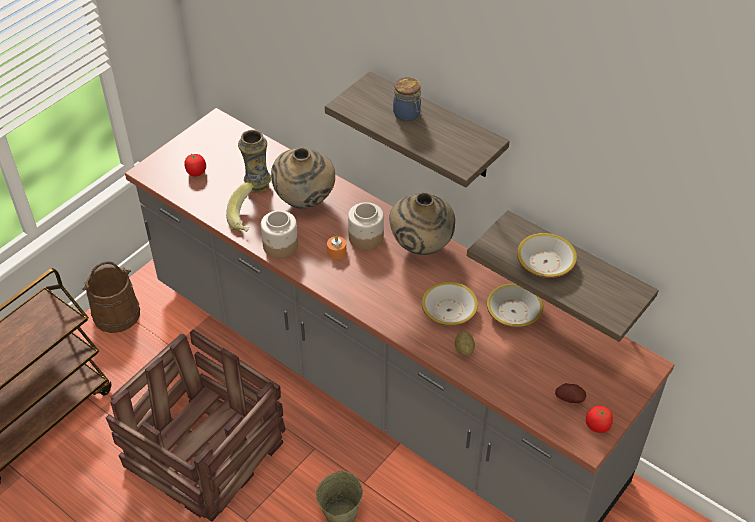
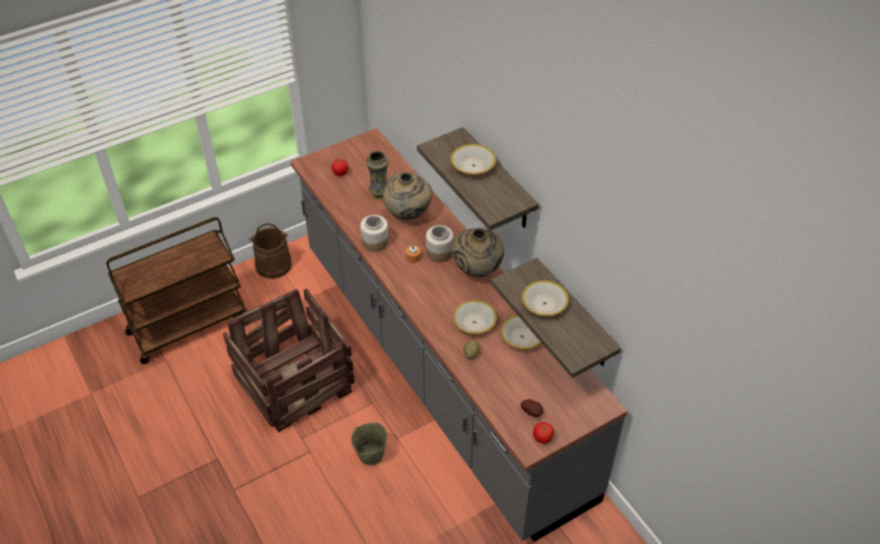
camera: 20 degrees right, 0 degrees up
(245, 218) = (360, 215): banana -> none
(407, 114) = (473, 166): jar -> bowl

